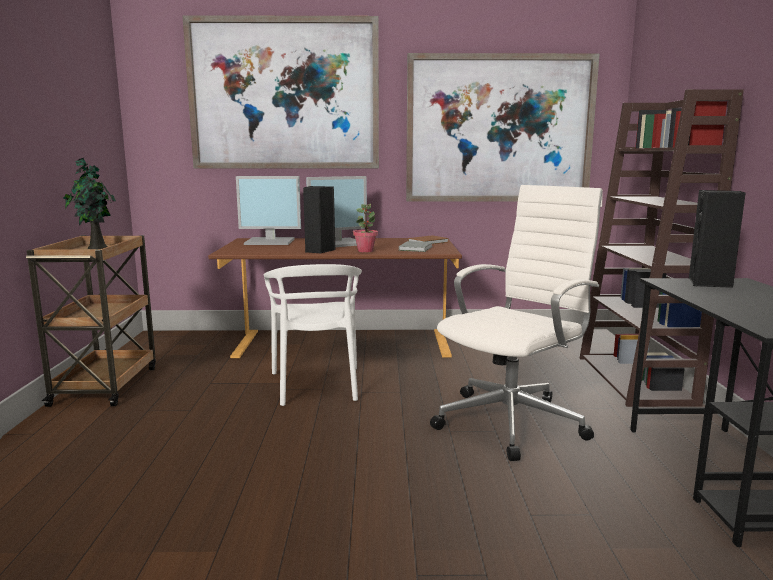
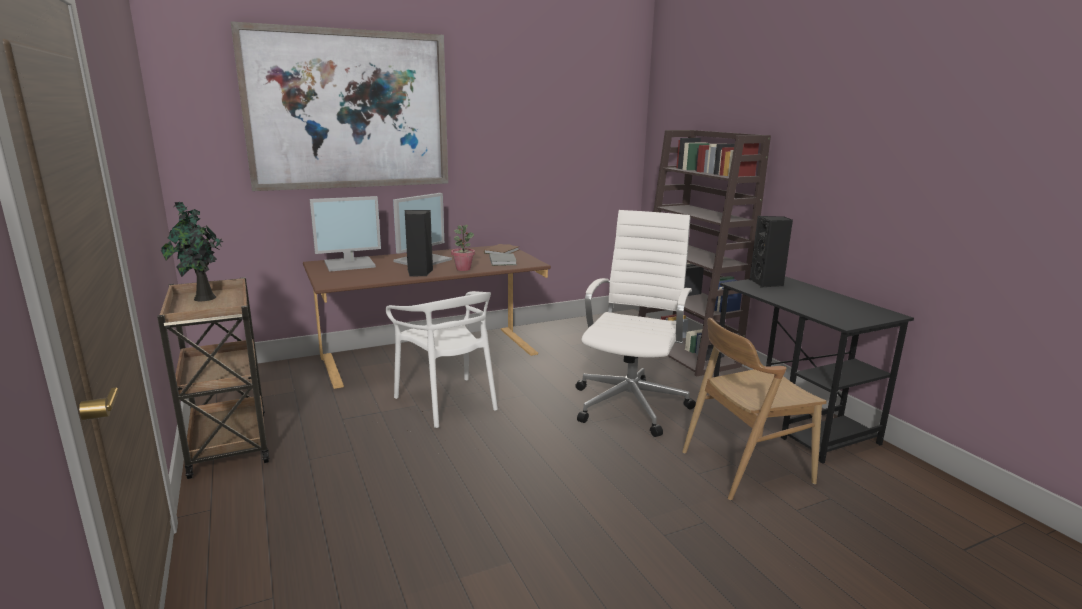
camera: 25 degrees left, 5 degrees up
(498, 129) = (549, 143): picture -> none
(606, 522) = (745, 467): none -> brown chair

